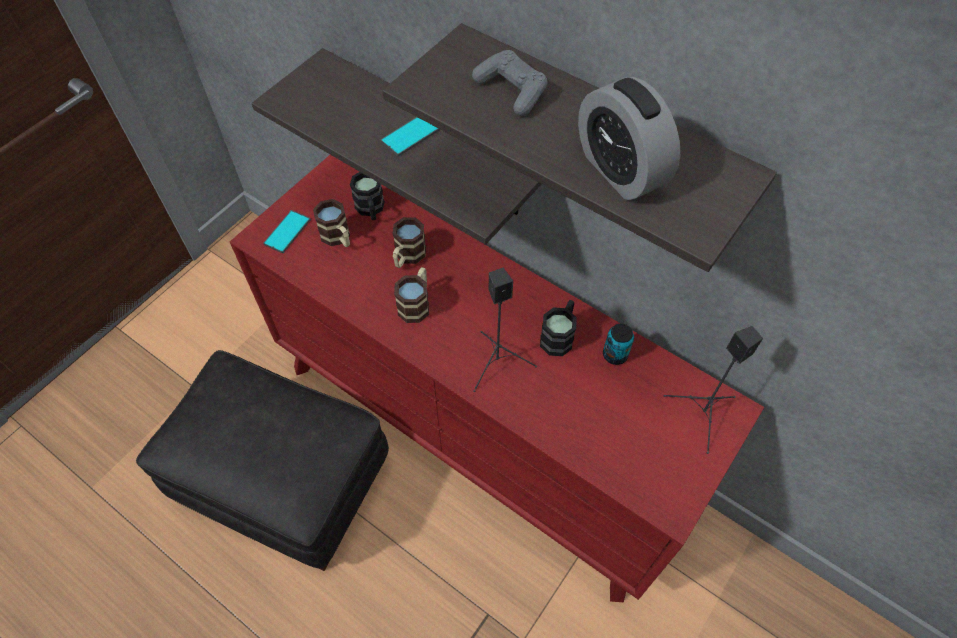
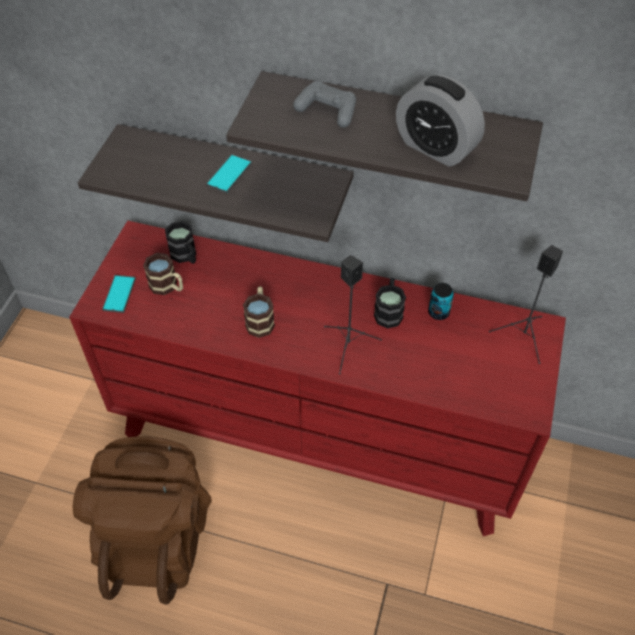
camera: 20 degrees left, 5 degrees down
(284, 481) = (158, 537): black ottoman -> brown backpack
(407, 256) = (235, 285): mug -> none

